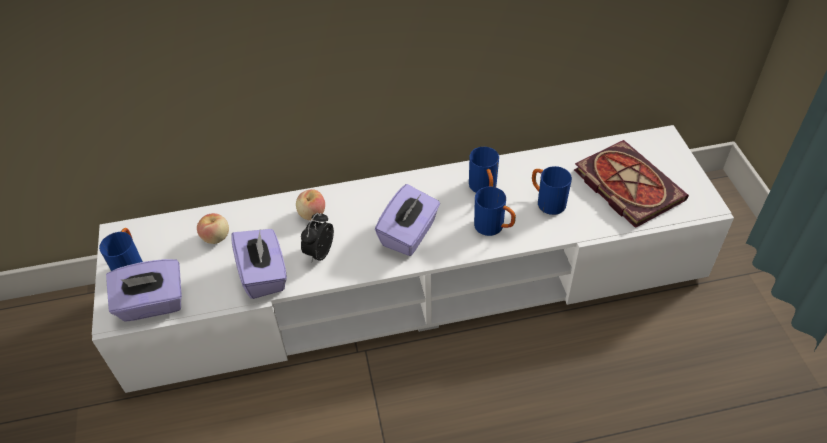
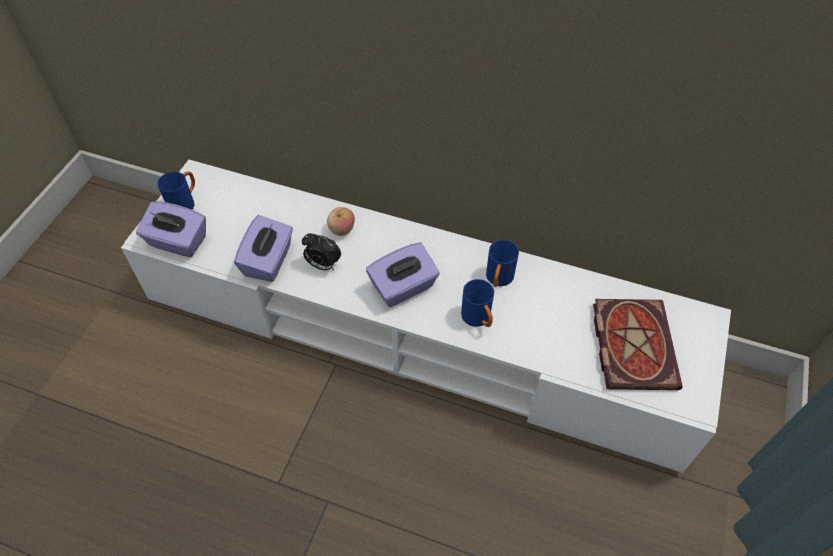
camera: 30 degrees right, 5 degrees up
(216, 237) = (258, 212): apple -> none
(319, 252) = (323, 265): alarm clock -> alarm clock turned 120 degrees counterclockwise
(546, 201) = (544, 320): blue mug -> none

